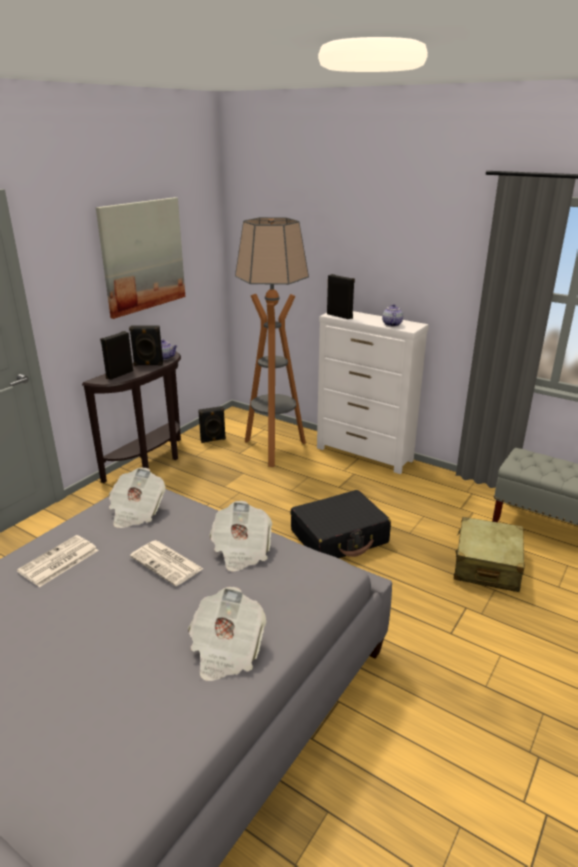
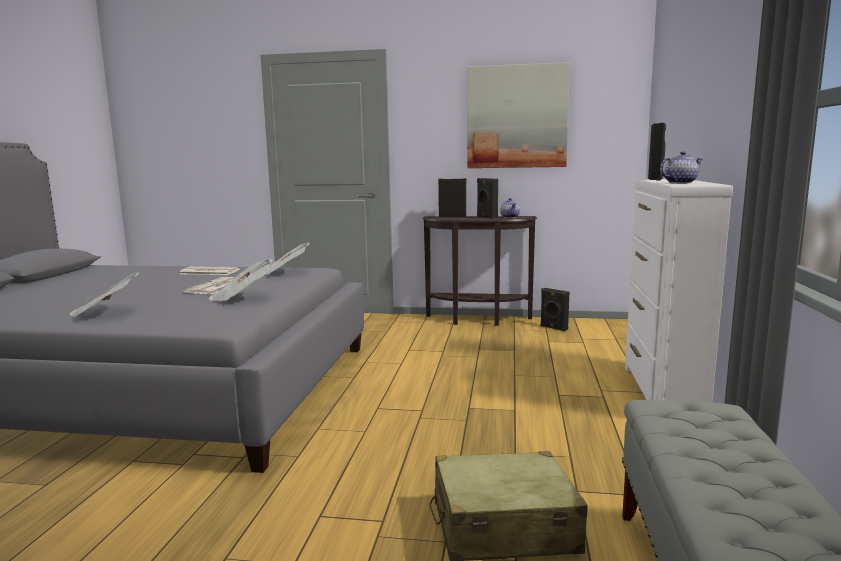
camera: 65 degrees right, 15 degrees down
(273, 449) = (582, 351): floor lamp -> none
(339, 537) = (454, 414): black suitcase -> none

